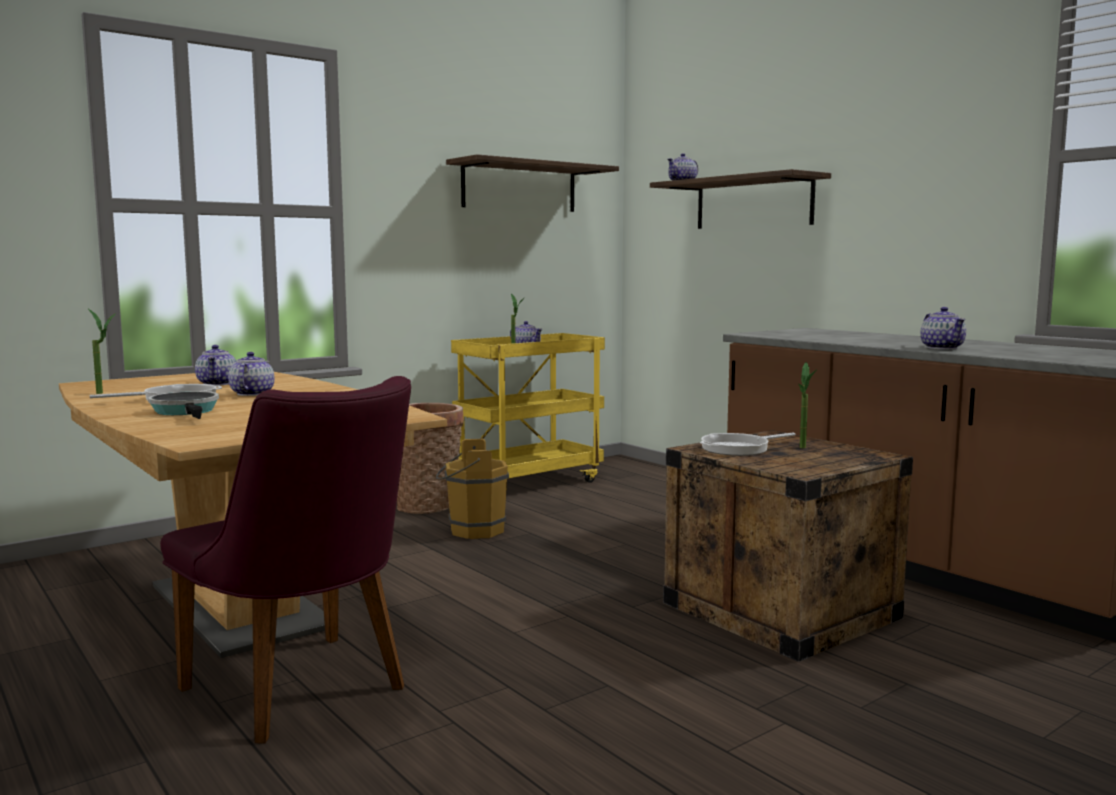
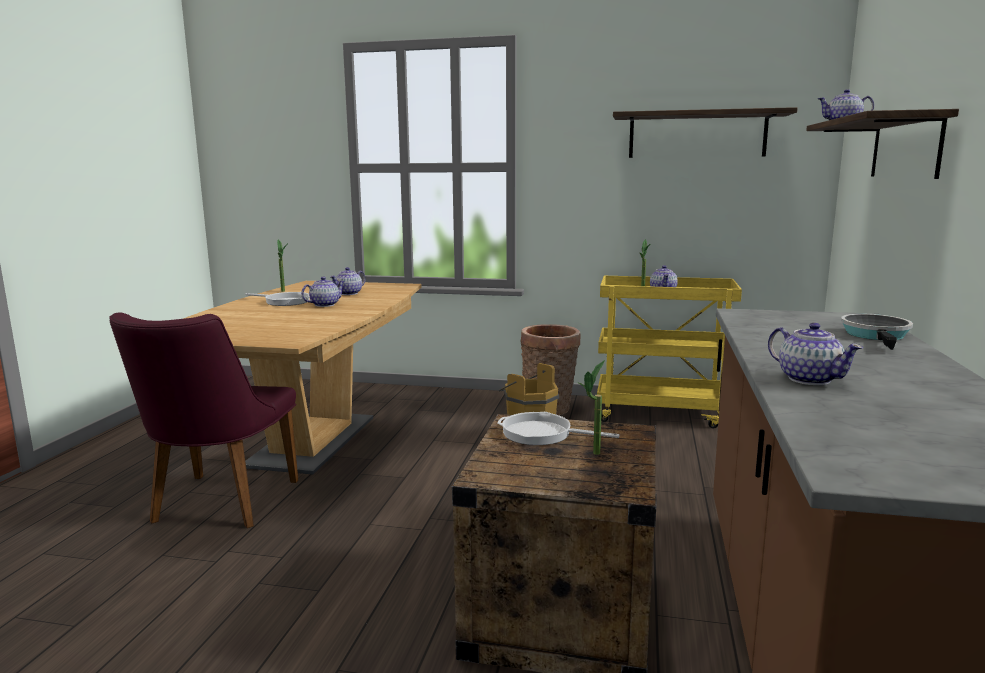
camera: 50 degrees right, 5 degrees up
(186, 411) = (247, 312): frying pan -> frying pan (876, 335)
(942, 348) = (809, 379): teapot -> teapot turned 75 degrees counterclockwise

